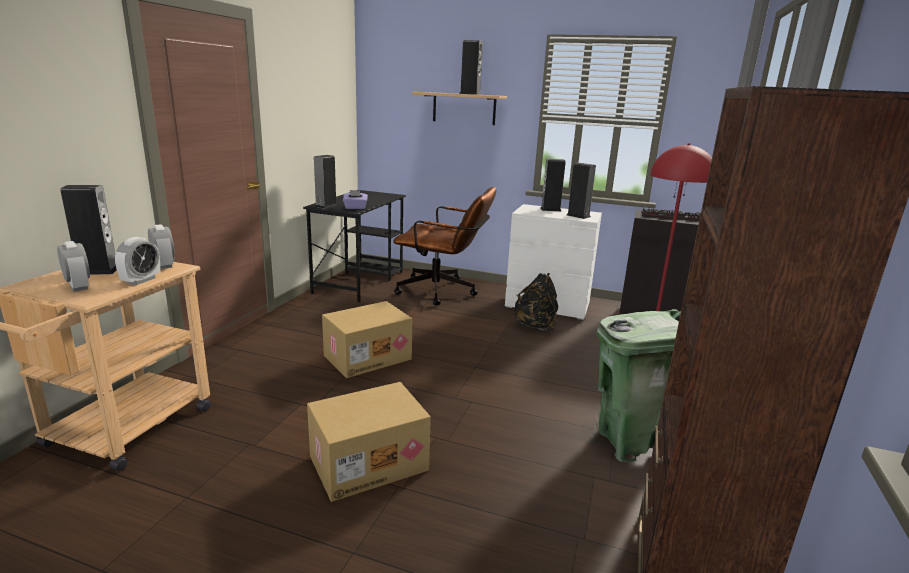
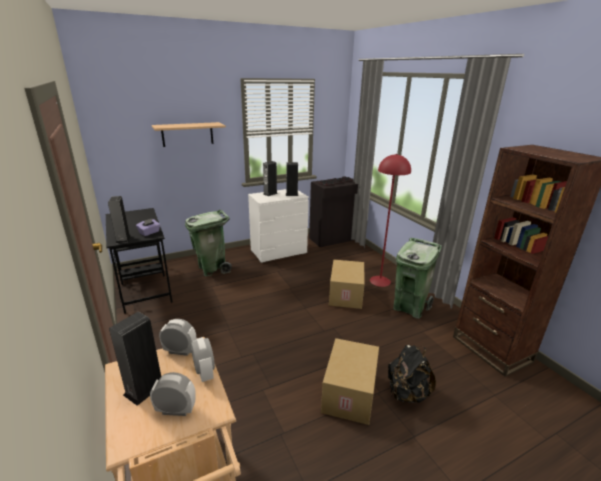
camera: 45 degrees left, 5 degrees up
(367, 357) = (245, 336): cardboard box -> cardboard box (345, 294)
(443, 292) = (212, 268): brown office chair -> green trash can
(470, 94) = (200, 125): speaker -> none
(535, 326) = (292, 267): black backpack -> black backpack (406, 393)

